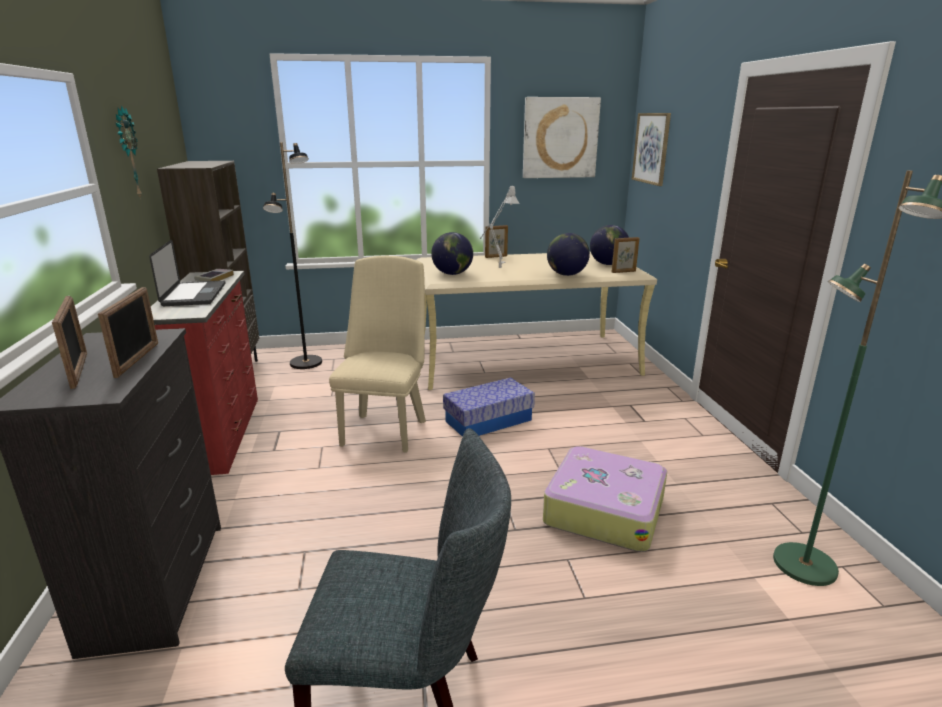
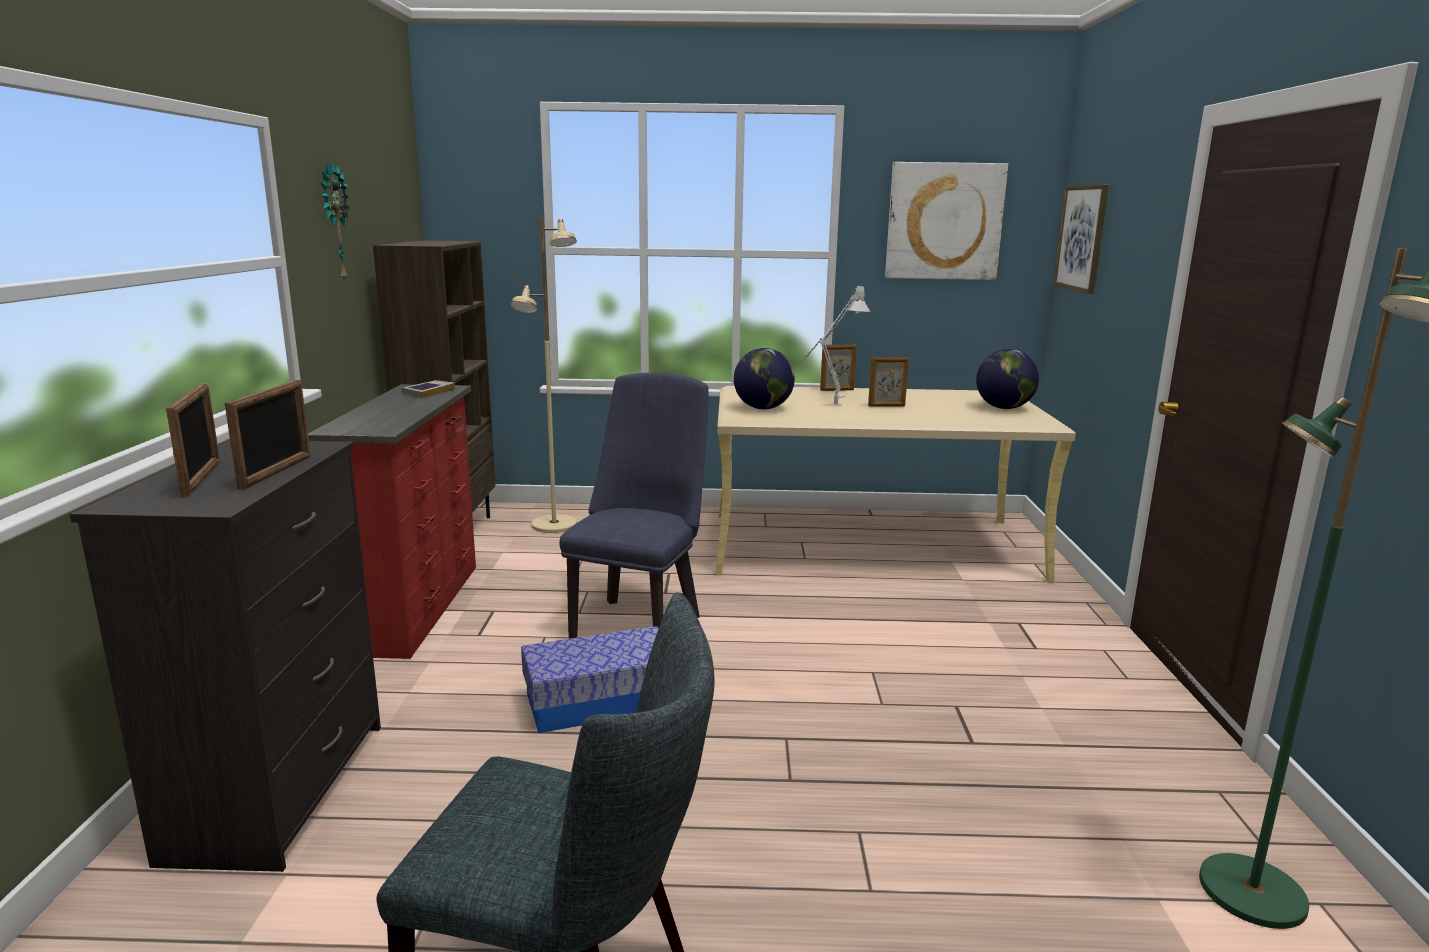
camera: 10 degrees right, 5 degrees down
(194, 295) = (394, 410): laptop -> none
(306, 363) = (554, 525): black floor lamp -> beige floor lamp
(385, 428) = (639, 621): beige chair -> blue chair
(488, 420) = (792, 625): storage box -> storage box (600, 701)
(566, 275) = (933, 418): globe -> none
(603, 510) = (935, 768): suitcase -> none
(624, 272) = (1024, 419): picture frame -> picture frame (886, 406)

